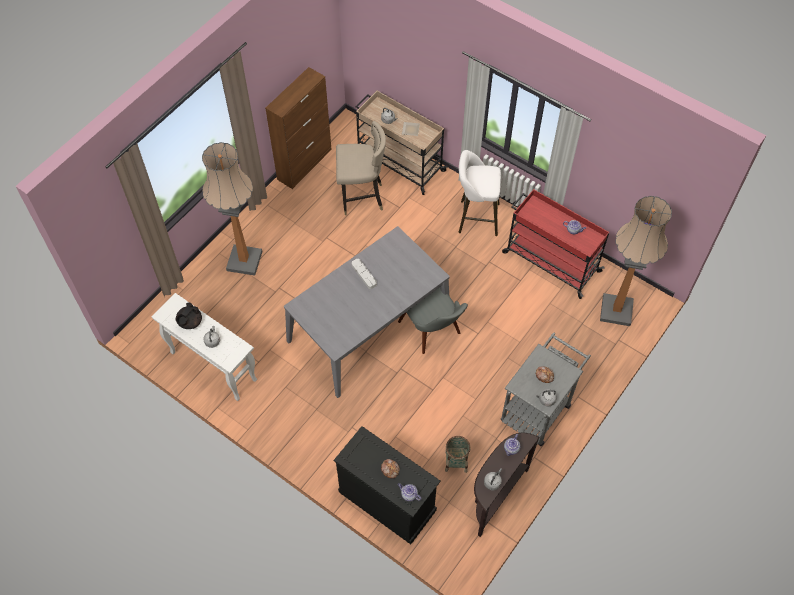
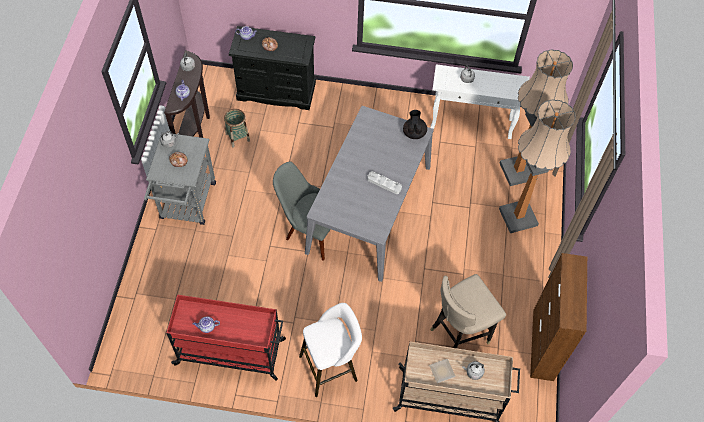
camera: 150 degrees right, 0 degrees up
(190, 322) = (496, 85): black teapot -> black teapot (414, 132)
(616, 310) = (145, 328): floor lamp -> floor lamp (518, 171)

